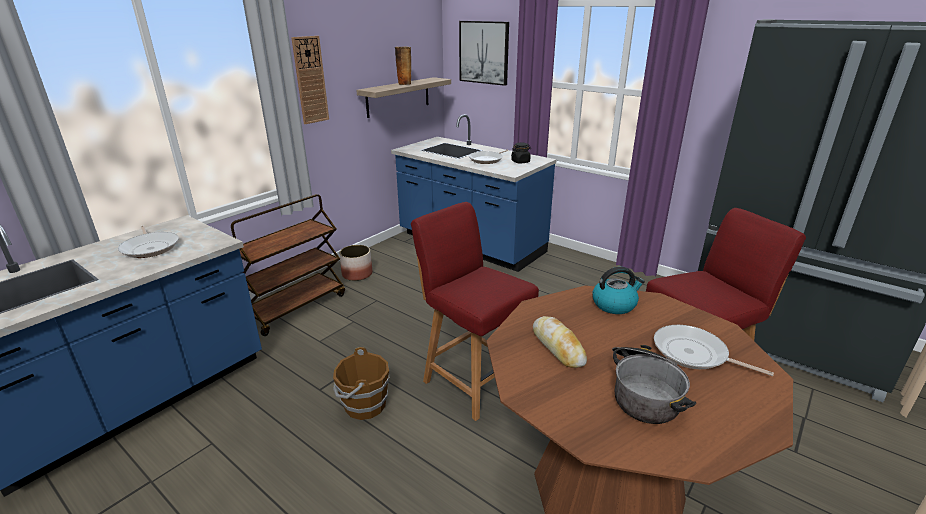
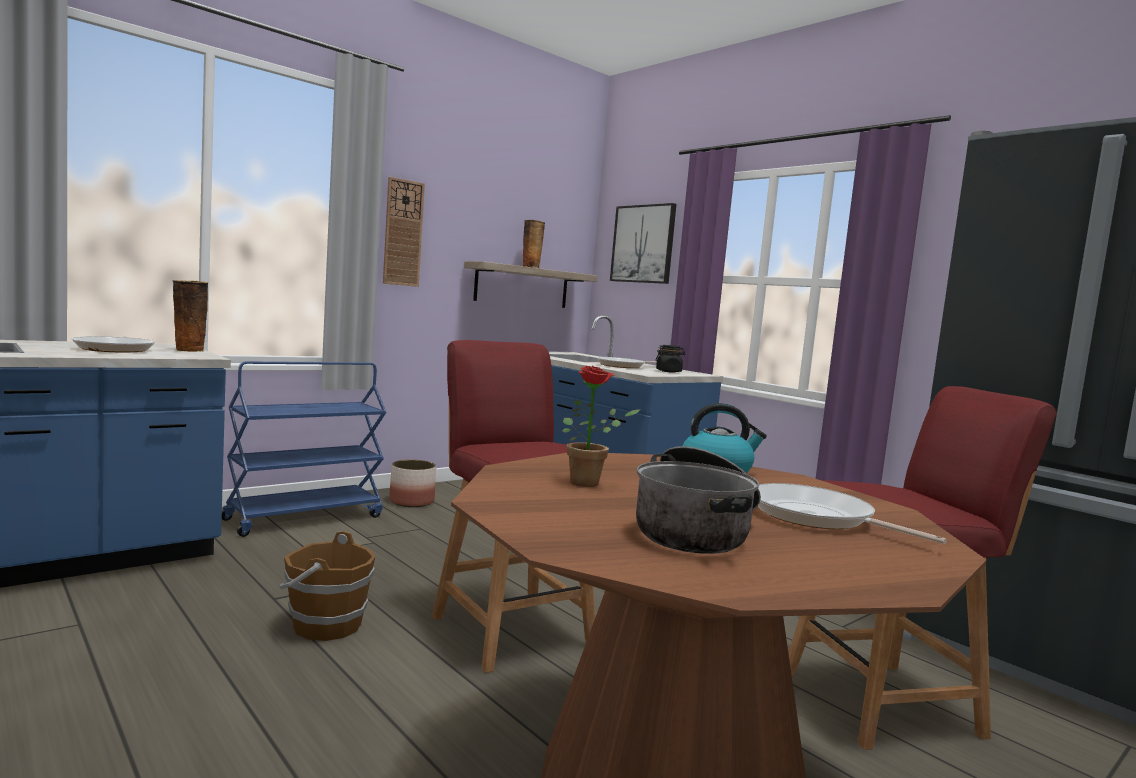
camera: 10 degrees right, 20 degrees down
(200, 232) = (189, 350): none -> vase
(295, 307) = (305, 517): brown cart -> blue cart
(558, 347) = (590, 483): bread -> potted plant

